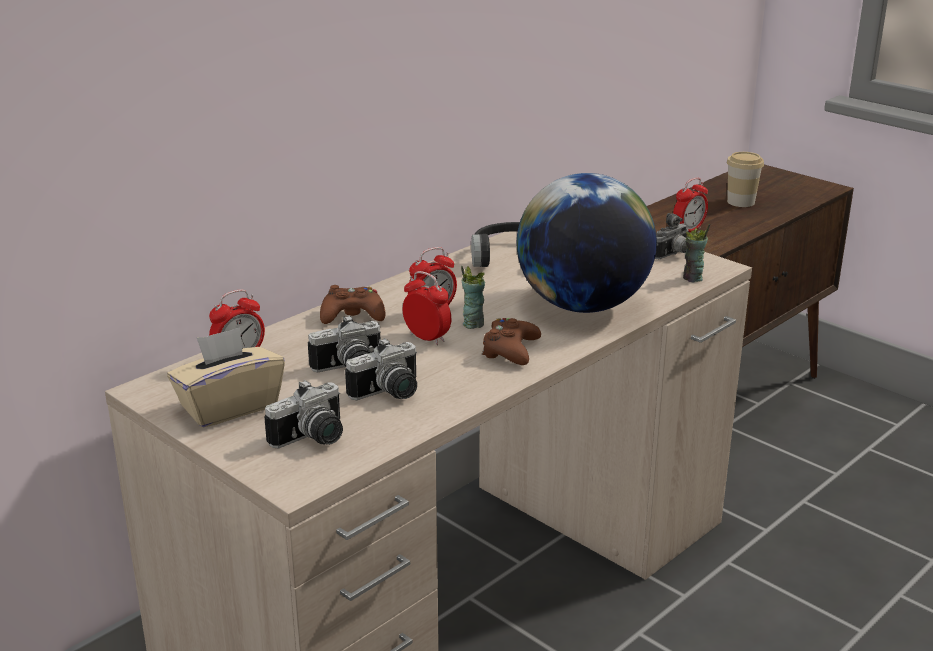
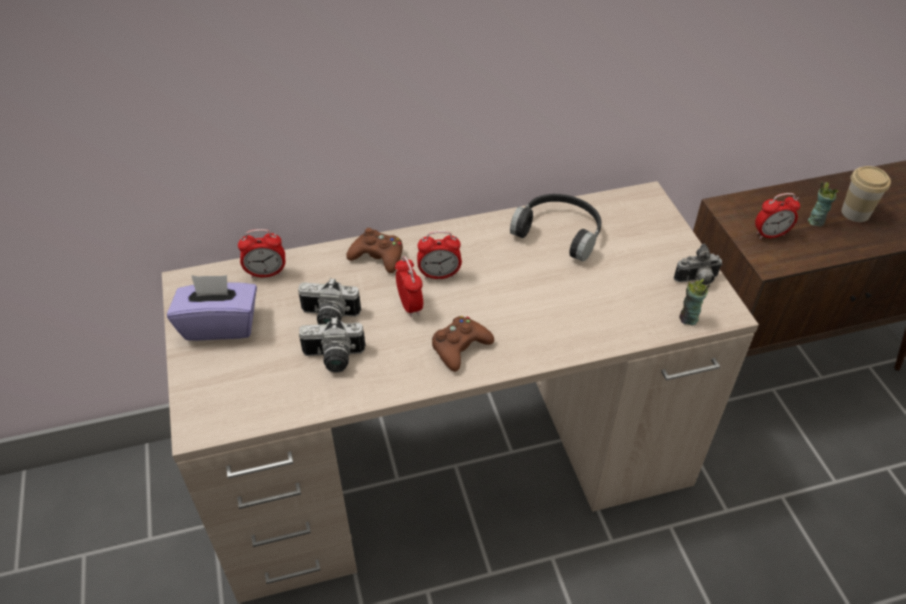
camera: 30 degrees right, 20 degrees up
(229, 407) = (220, 324): beige tissue box -> purple tissue box
(313, 439) = (245, 385): camera -> none
(473, 324) = (457, 303): cup -> cup (815, 221)
(583, 305) = (562, 316): globe -> none

